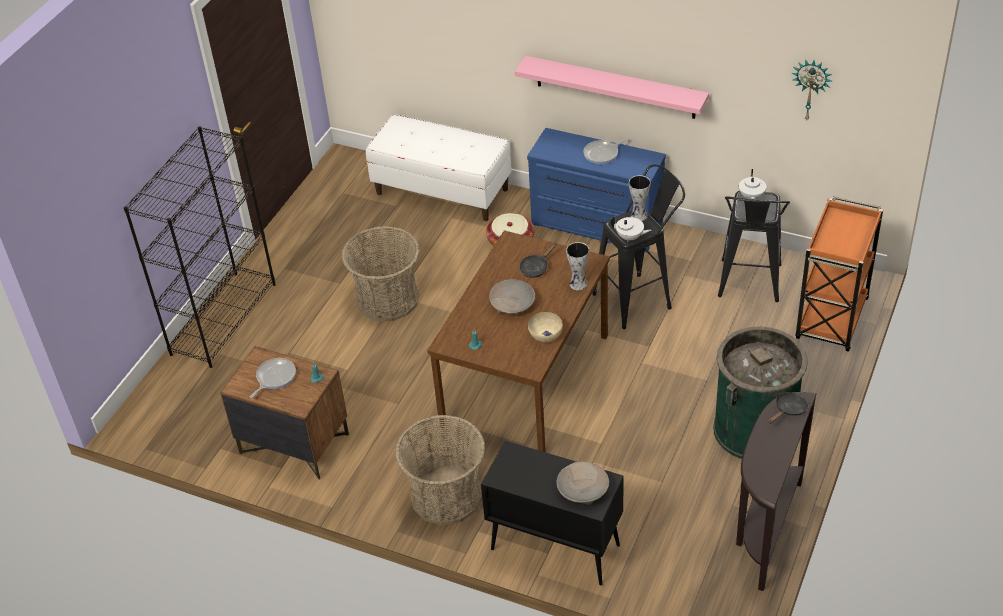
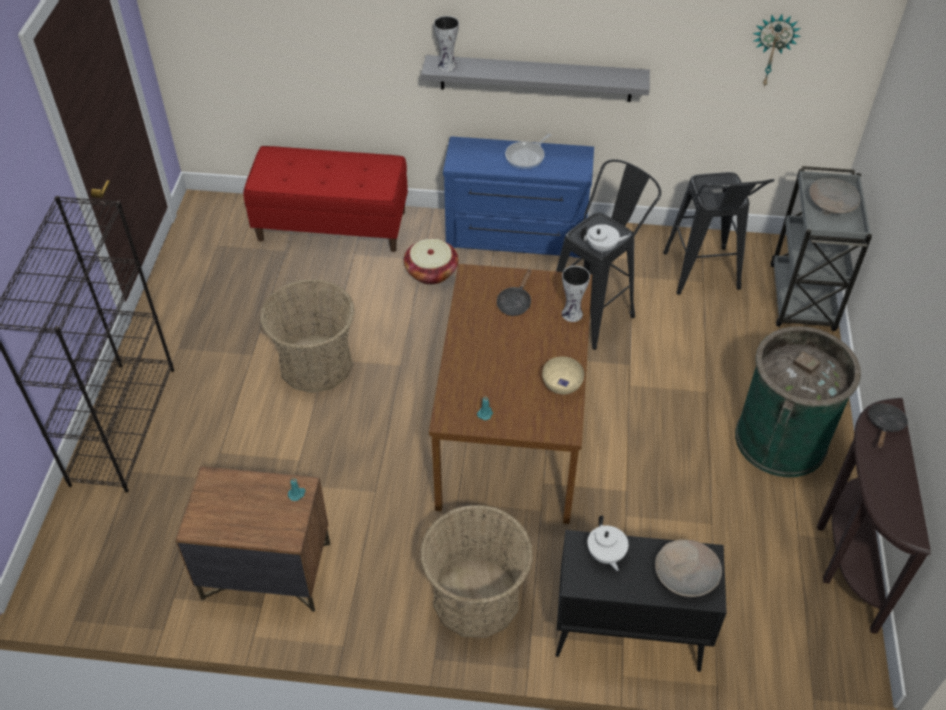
camera: 20 degrees left, 5 degrees up
(274, 377) = (241, 504): frying pan -> none
(442, 191) = (332, 225): white bench -> red bench
(513, 304) = (507, 352): beige bowl -> beige bowl (831, 204)
(615, 87) = (536, 78): pink shelf -> grey shelf
(639, 216) = (601, 222): vase -> vase (448, 66)
(751, 197) = (709, 181): white teapot -> white teapot (605, 554)
(831, 320) = (802, 299): orange cart -> grey cart

